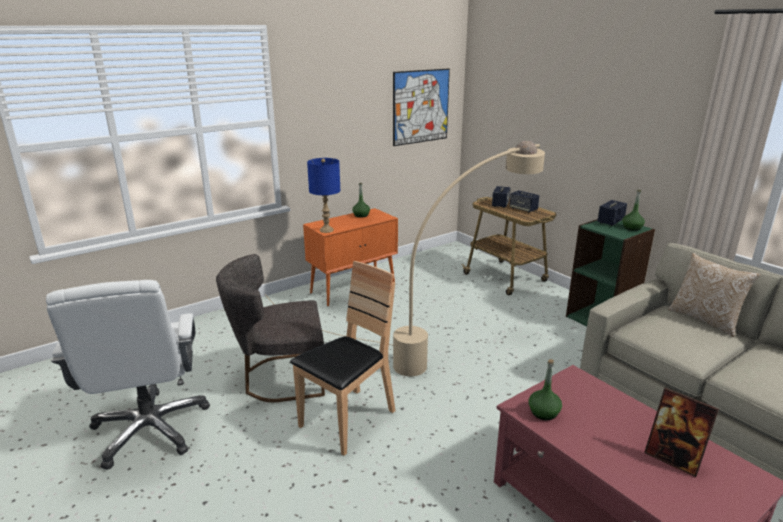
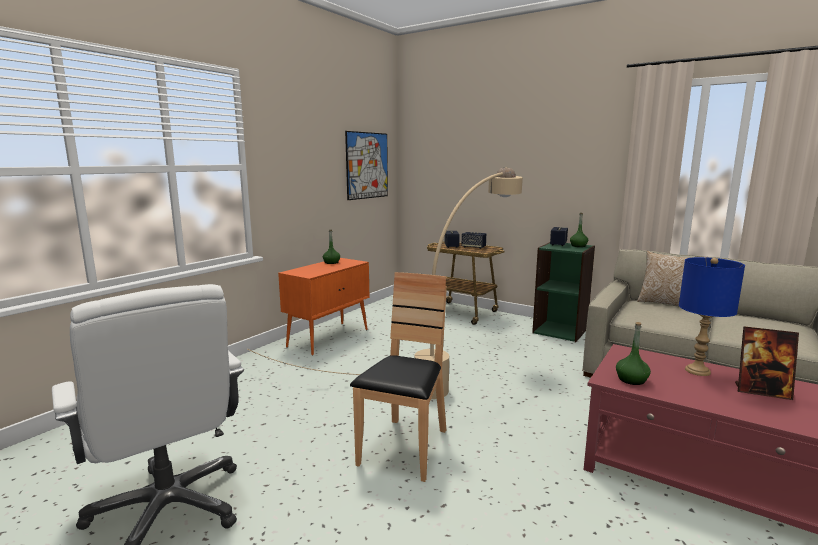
camera: 20 degrees left, 10 degrees down
(280, 378) = (303, 425): grey chair -> none
(326, 230) = (308, 274): blue table lamp -> blue table lamp (698, 371)

